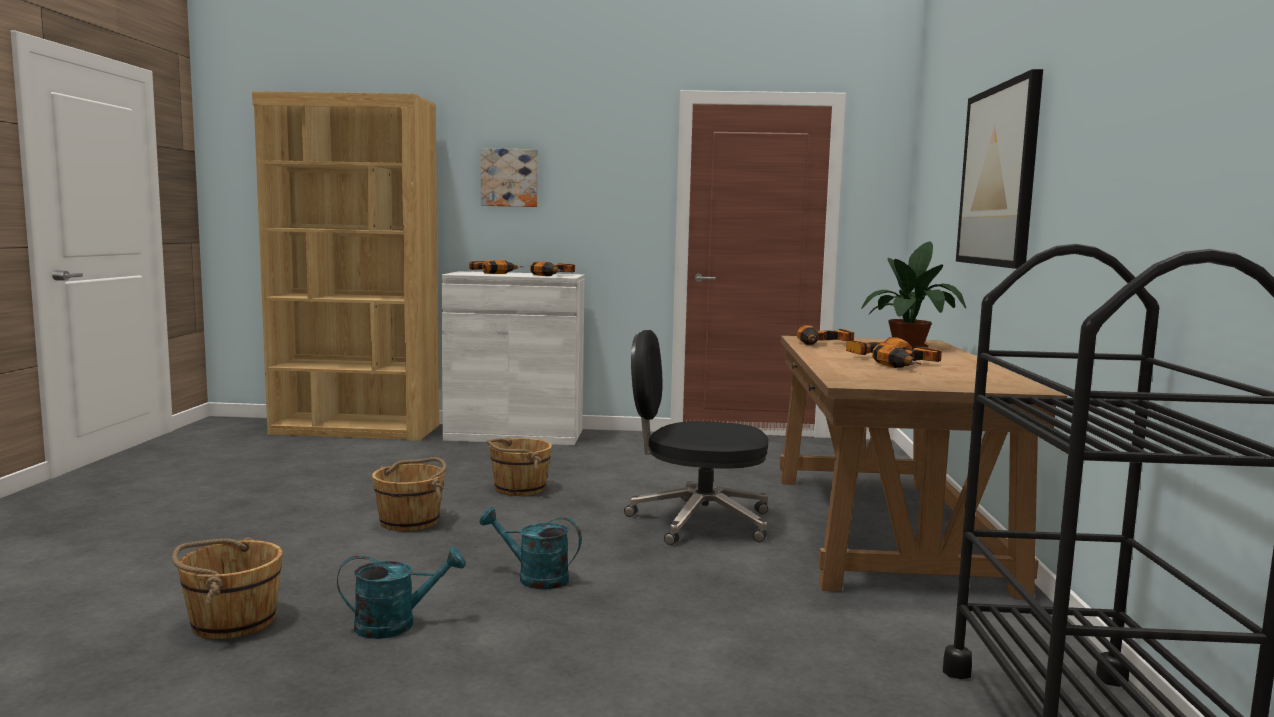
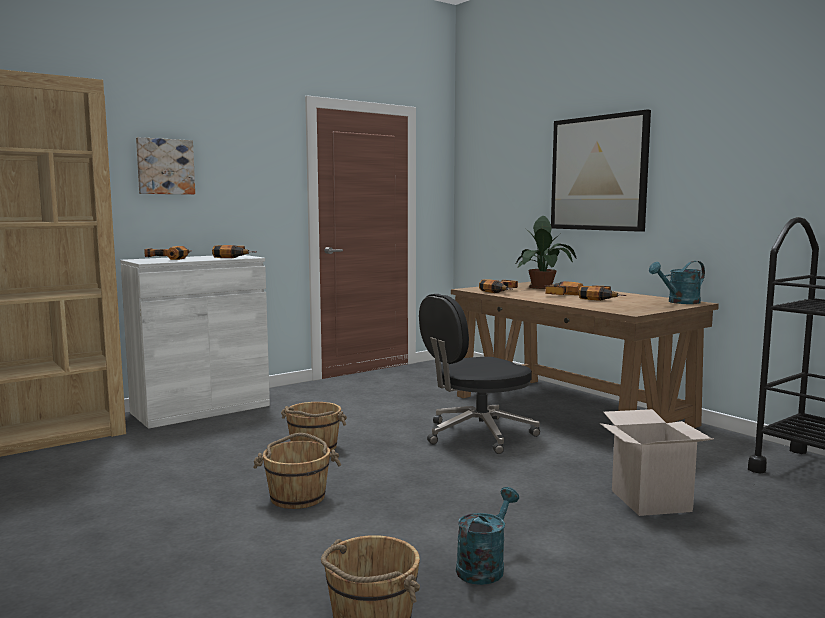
camera: 40 degrees left, 0 degrees up
(534, 578) = (482, 502): turquoise watering can -> turquoise watering can (679, 302)
(705, 644) = (650, 501): none -> cardboard box

